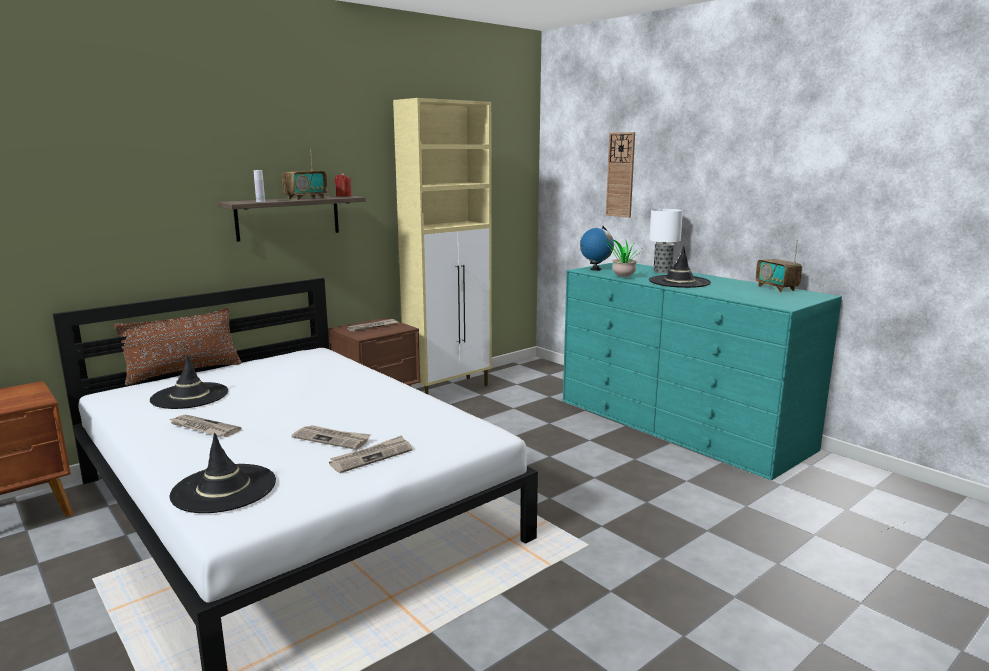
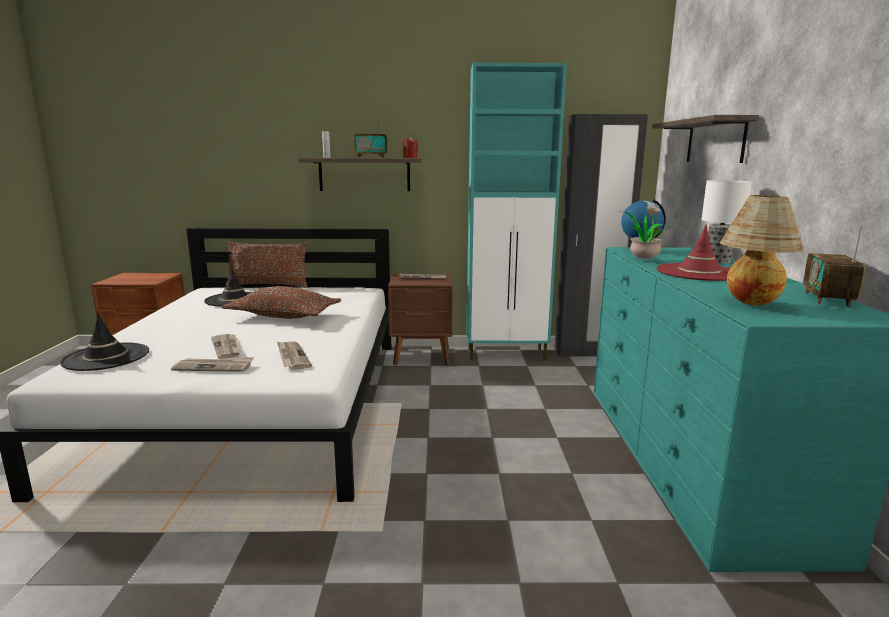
camera: 40 degrees right, 0 degrees up
(203, 428) = (191, 319): newspaper -> newspaper (292, 357)
(306, 396) = (284, 316): none -> brown pillow
(449, 389) = (507, 354): beige cabinet -> turquoise cabinet
(509, 370) = (588, 352): none -> black wardrobe
(620, 175) = (715, 141): wall clock -> shelf
(679, 282) = (698, 273): black hat -> red hat
(758, 298) = (750, 304): none -> table lamp

